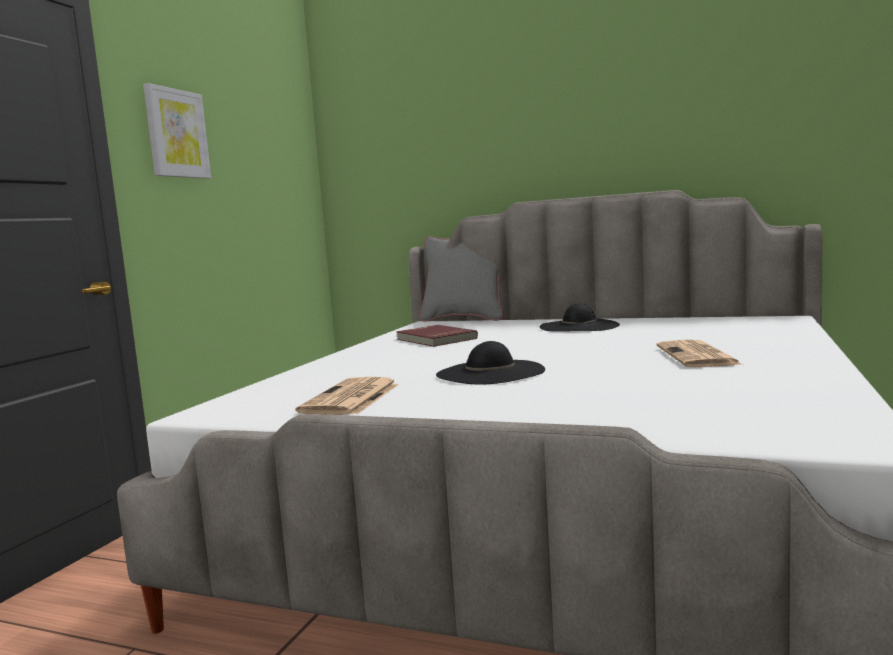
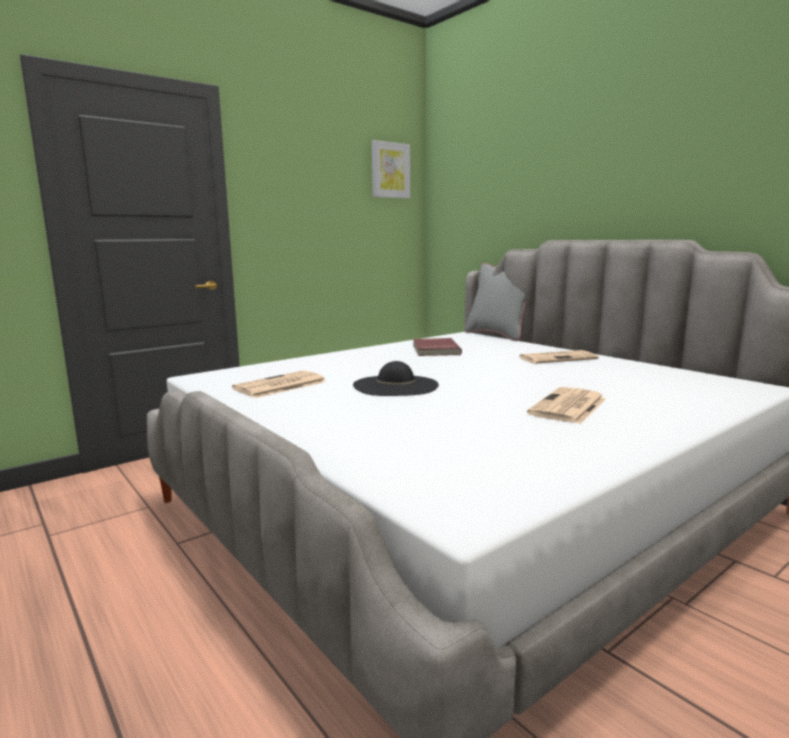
camera: 30 degrees right, 5 degrees up
(176, 133) = (285, 180): picture -> picture (390, 170)
(579, 326) = (558, 358): black hat -> newspaper

